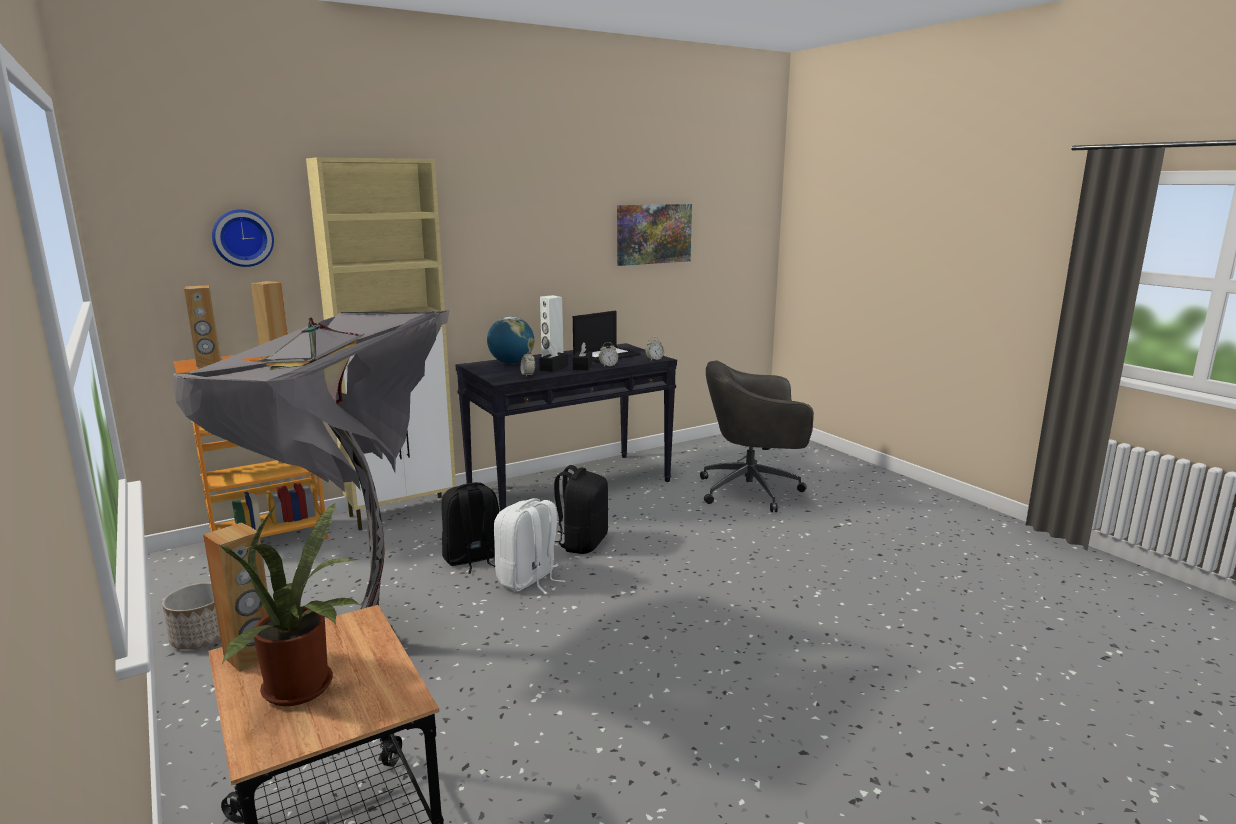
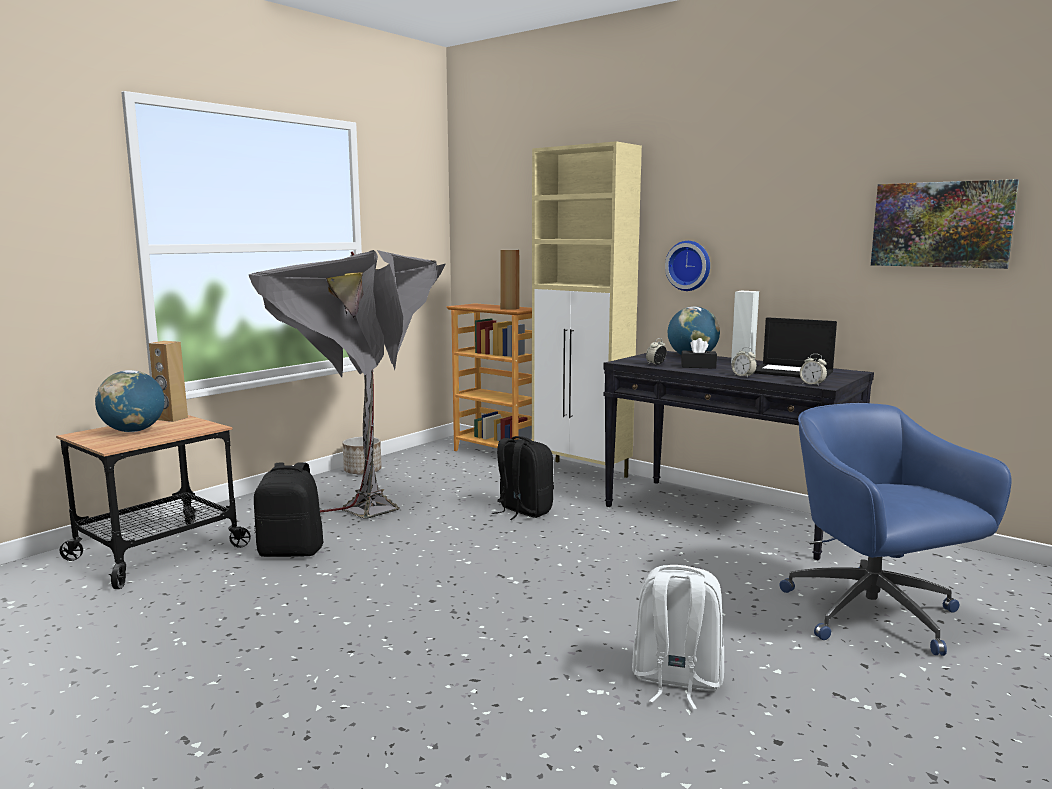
camera: 70 degrees right, 5 degrees down
(209, 364) = (474, 306): brown speaker -> none
(242, 238) = (521, 217): wall clock -> wall clock (689, 265)
(304, 689) = (133, 431): potted plant -> globe
(528, 580) = (502, 537): white backpack -> white backpack (676, 681)
(582, 366) = (722, 371): black tissue box -> none
(582, 543) = (596, 544): black backpack -> black backpack (291, 551)
(753, 491) = (874, 616): grey office chair -> blue office chair

